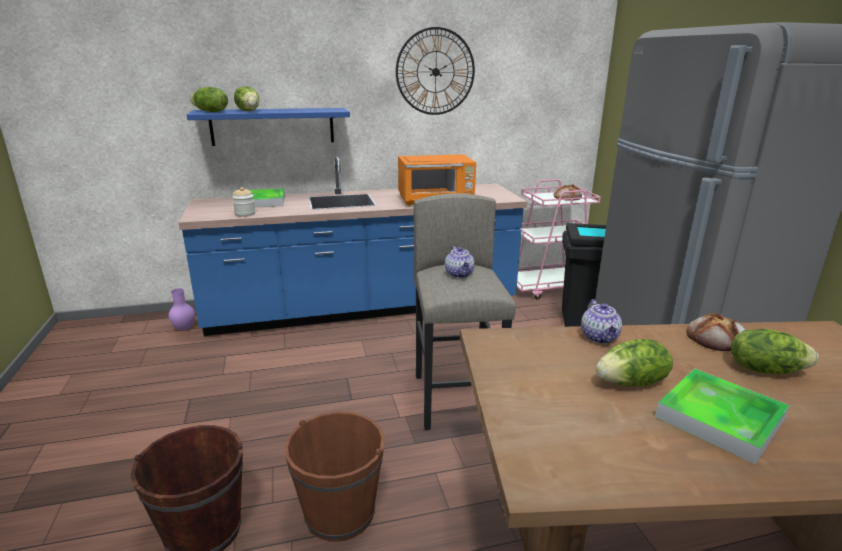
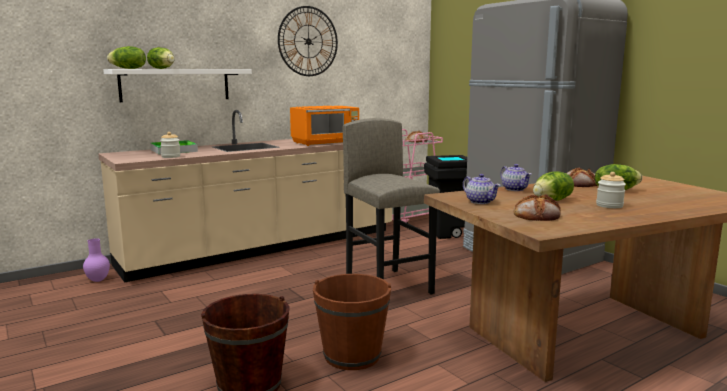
camera: 20 degrees left, 10 degrees down
(272, 126) = (175, 85): blue shelf -> white shelf
(364, 309) = (265, 248): blue counter -> beige counter
(459, 274) = (388, 177): teapot -> teapot (480, 202)
(572, 424) = (537, 215): none -> bread
(719, 418) = (609, 205): tray -> jar

